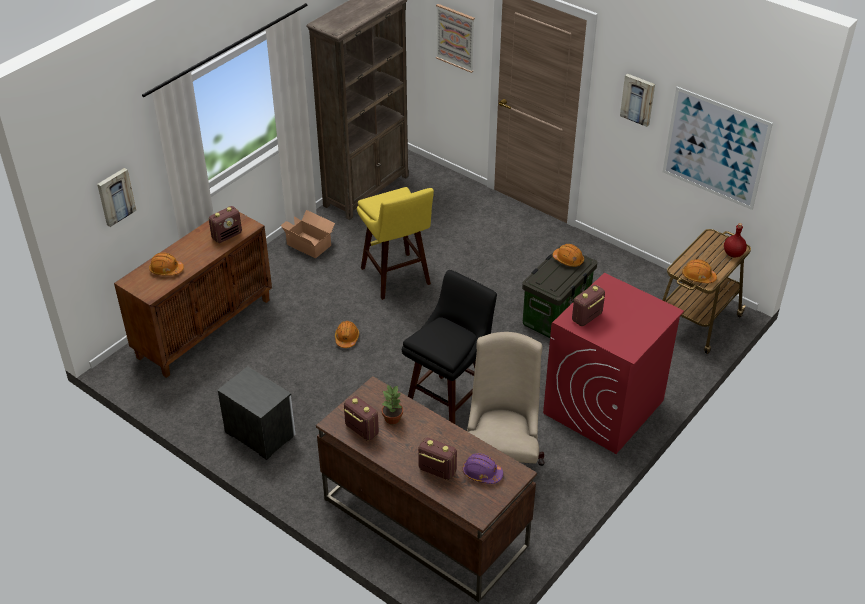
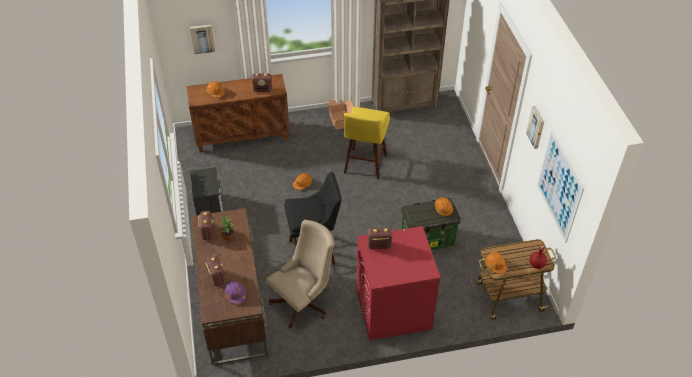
camera: 40 degrees right, 5 degrees up
(455, 37) = (480, 31): picture -> none

